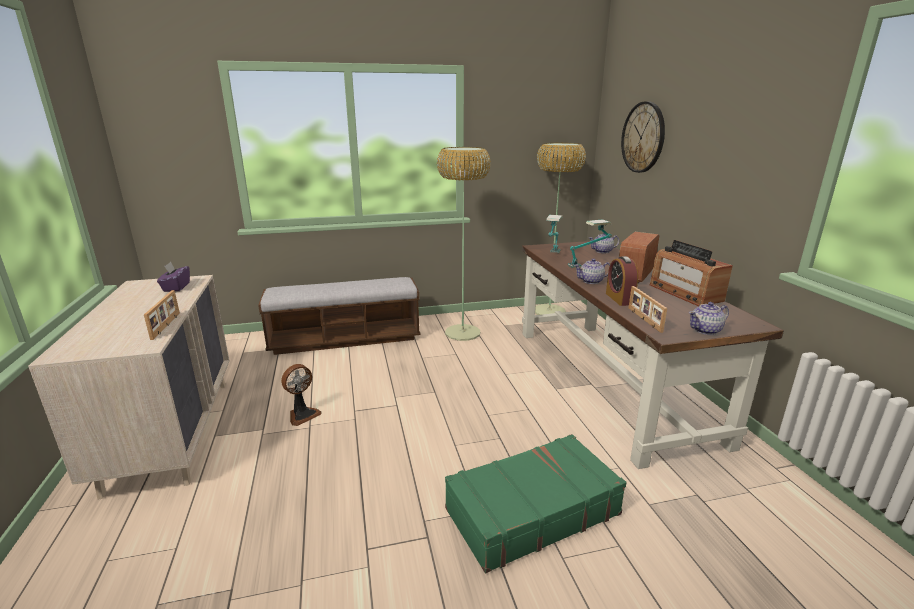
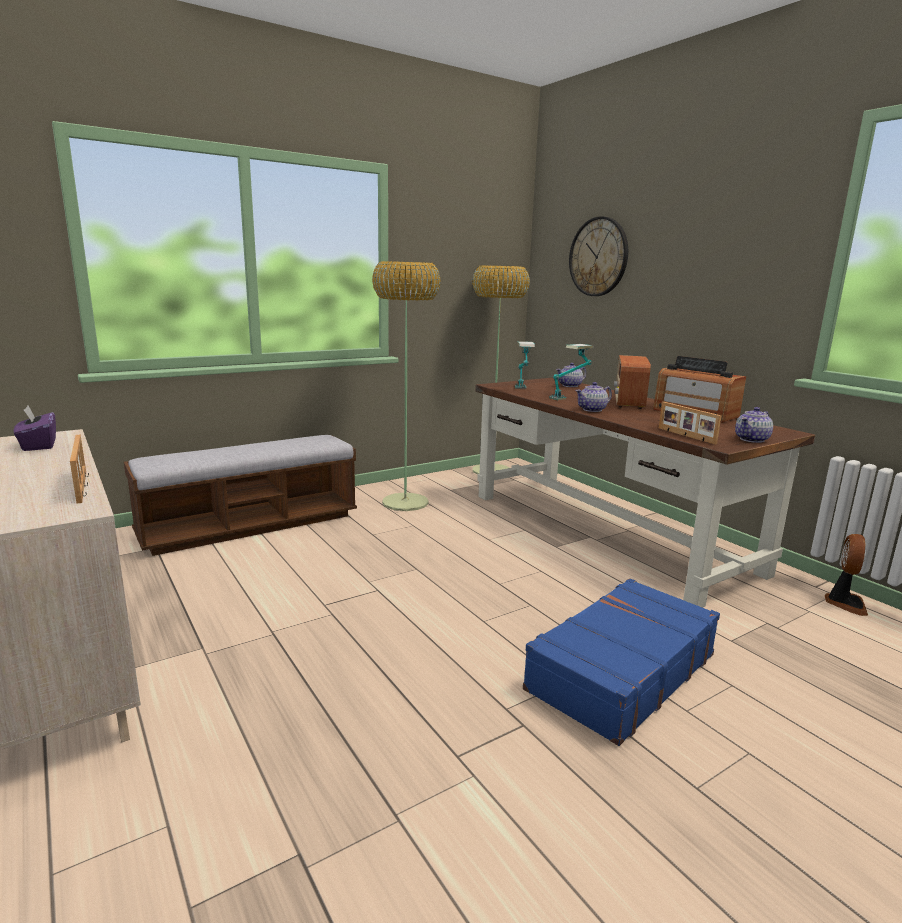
camera: 20 degrees left, 5 degrees down
(302, 415) = (251, 621): fan -> fan (844, 603)
(531, 511) = (620, 672): green suitcase -> blue suitcase
(619, 299) = (640, 421): alarm clock -> none

